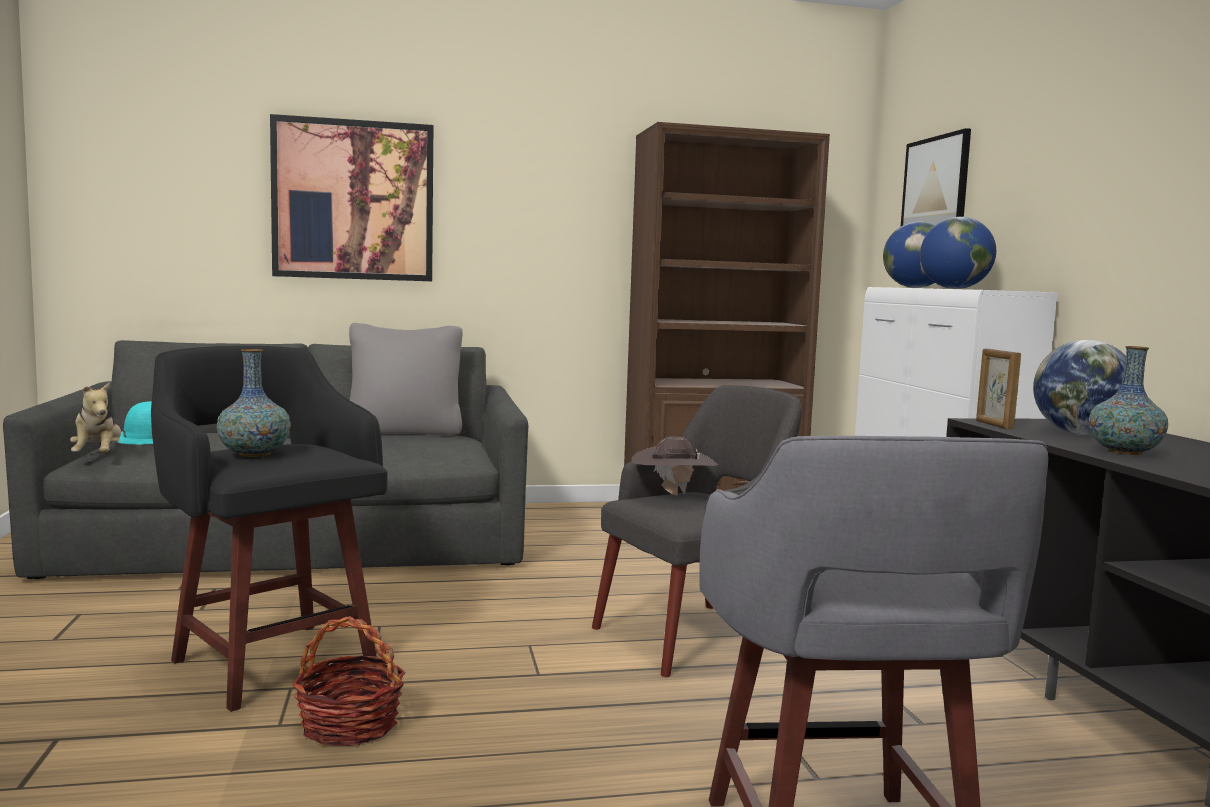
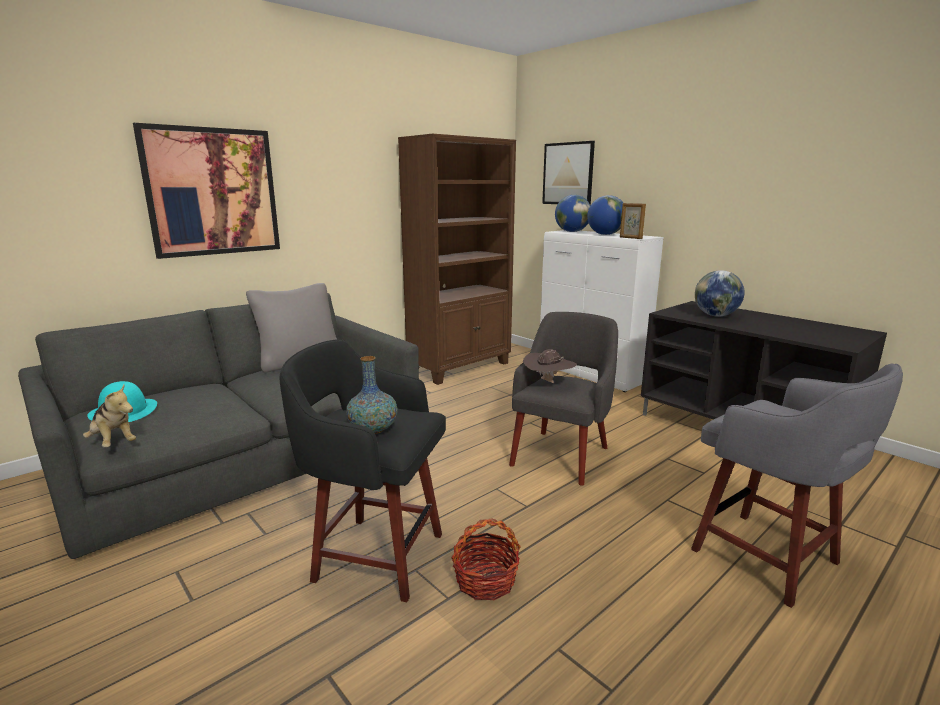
camera: 30 degrees left, 10 degrees up
(993, 425) = (677, 315): picture frame -> picture frame (630, 238)
(1124, 452) = (758, 327): vase -> none

